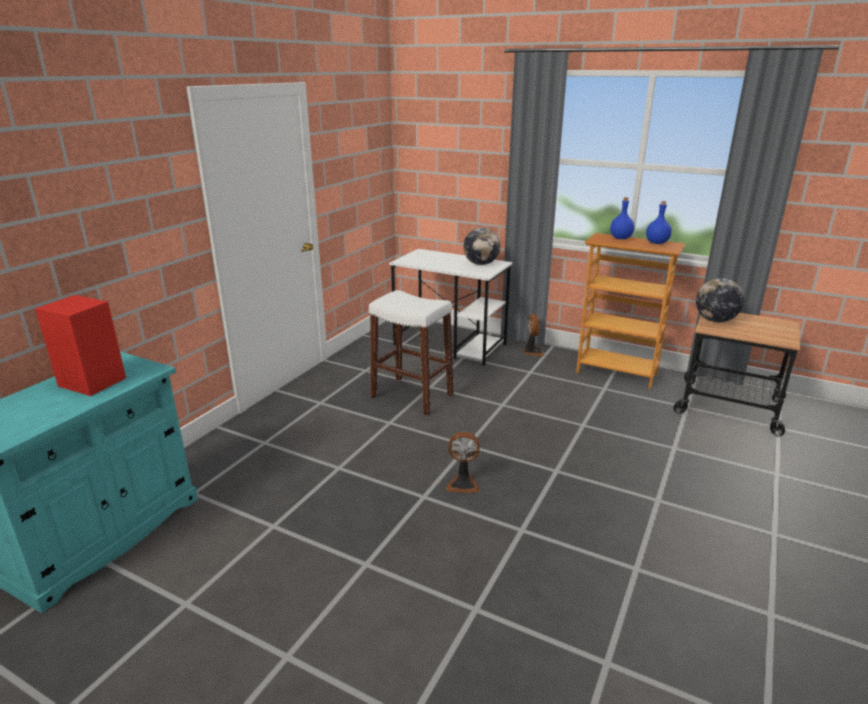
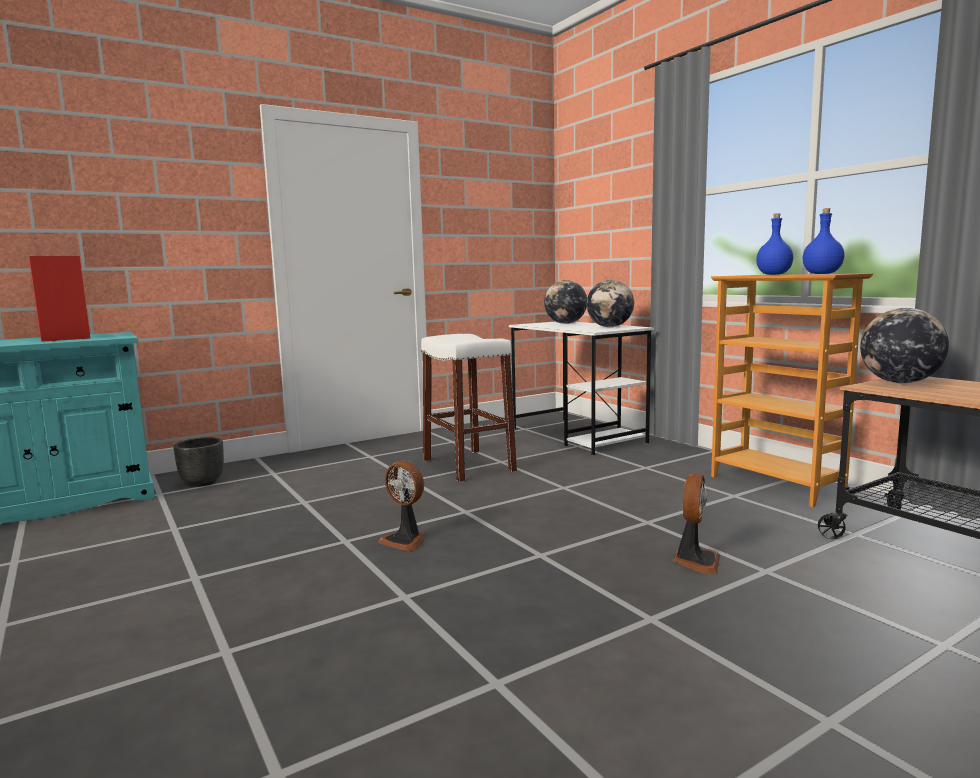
camera: 30 degrees right, 15 degrees down
(214, 469) = (203, 482): none -> black planter
(433, 257) = (565, 323): none -> globe
(532, 352) = (675, 452): fan -> fan (695, 561)

